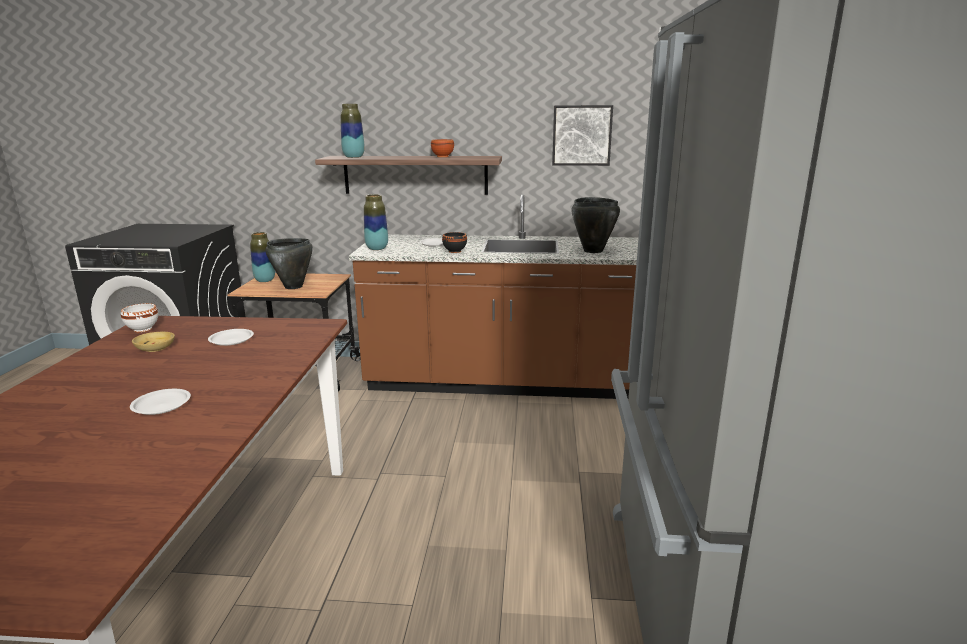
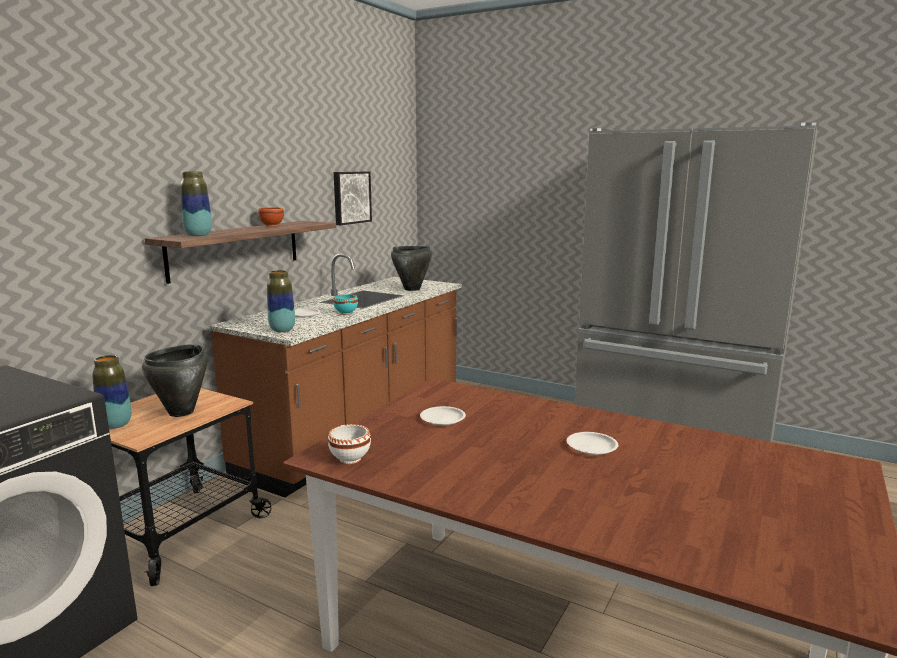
camera: 65 degrees left, 5 degrees down
(155, 348) = (430, 451): beige bowl -> none
(455, 251) = (346, 313): black bowl -> turquoise bowl

